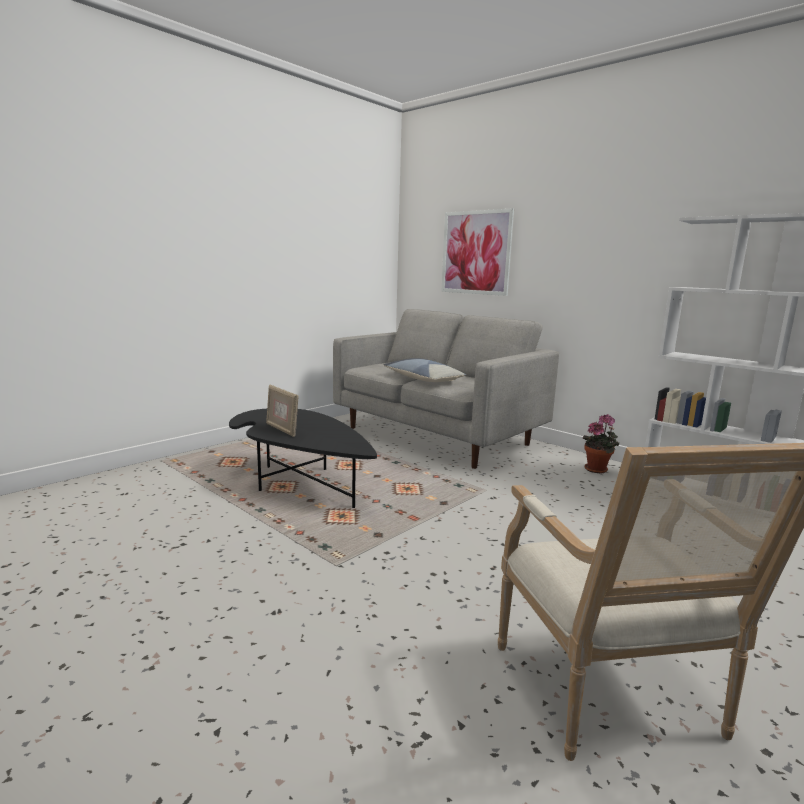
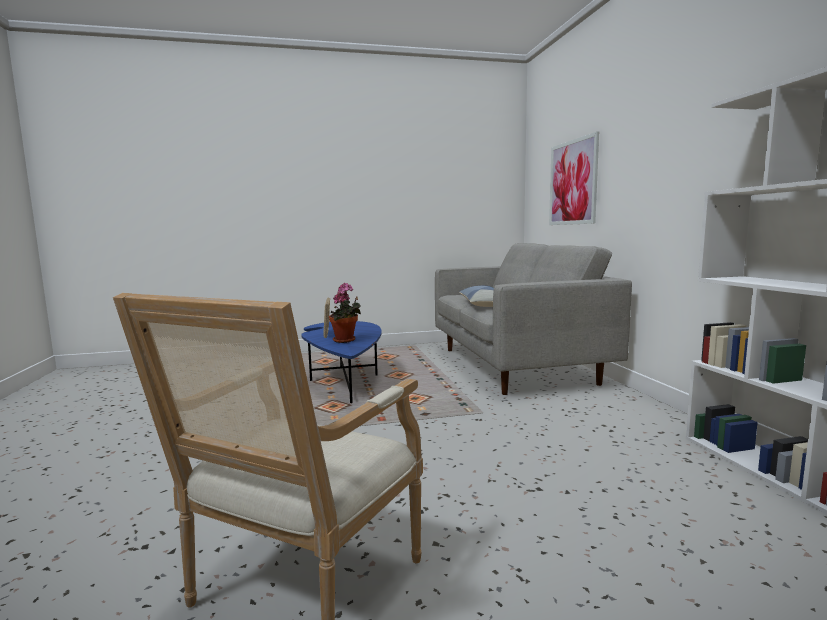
camera: 35 degrees right, 5 degrees down
(300, 482) = (345, 380): black coffee table -> blue coffee table
(598, 469) = (646, 419): potted plant -> potted plant (346, 340)

